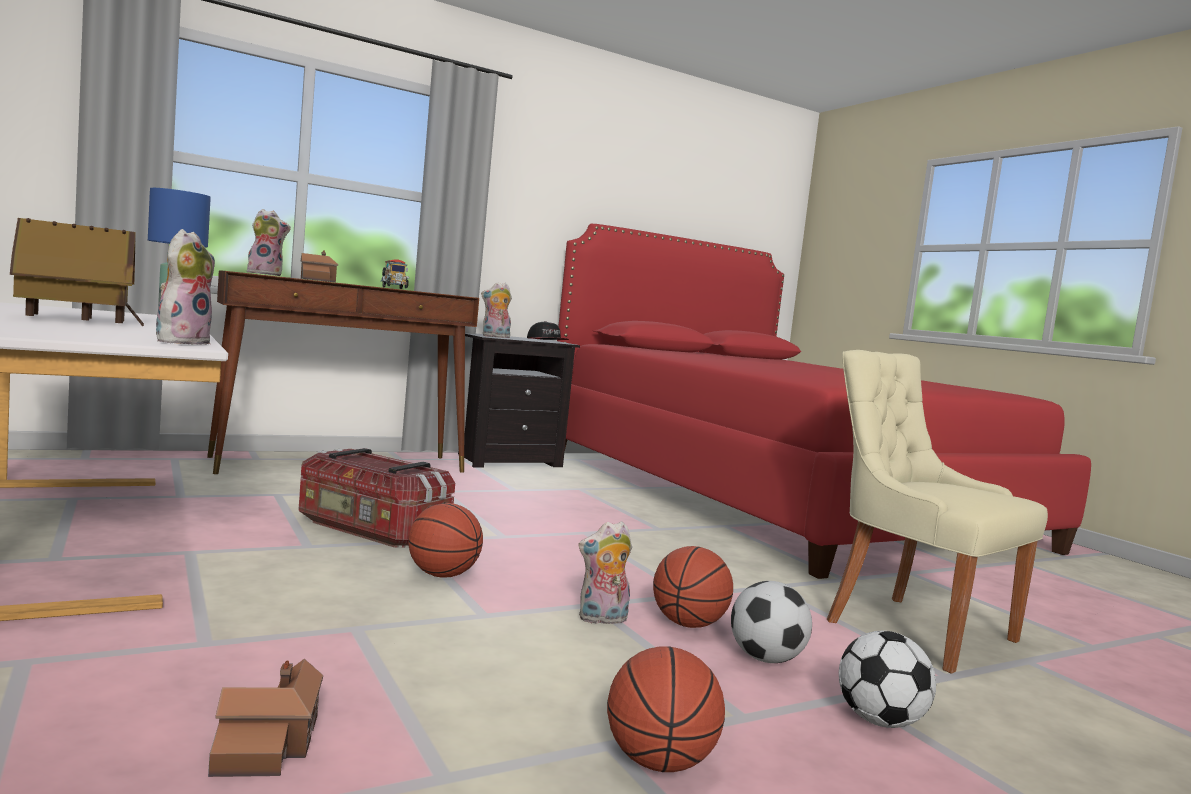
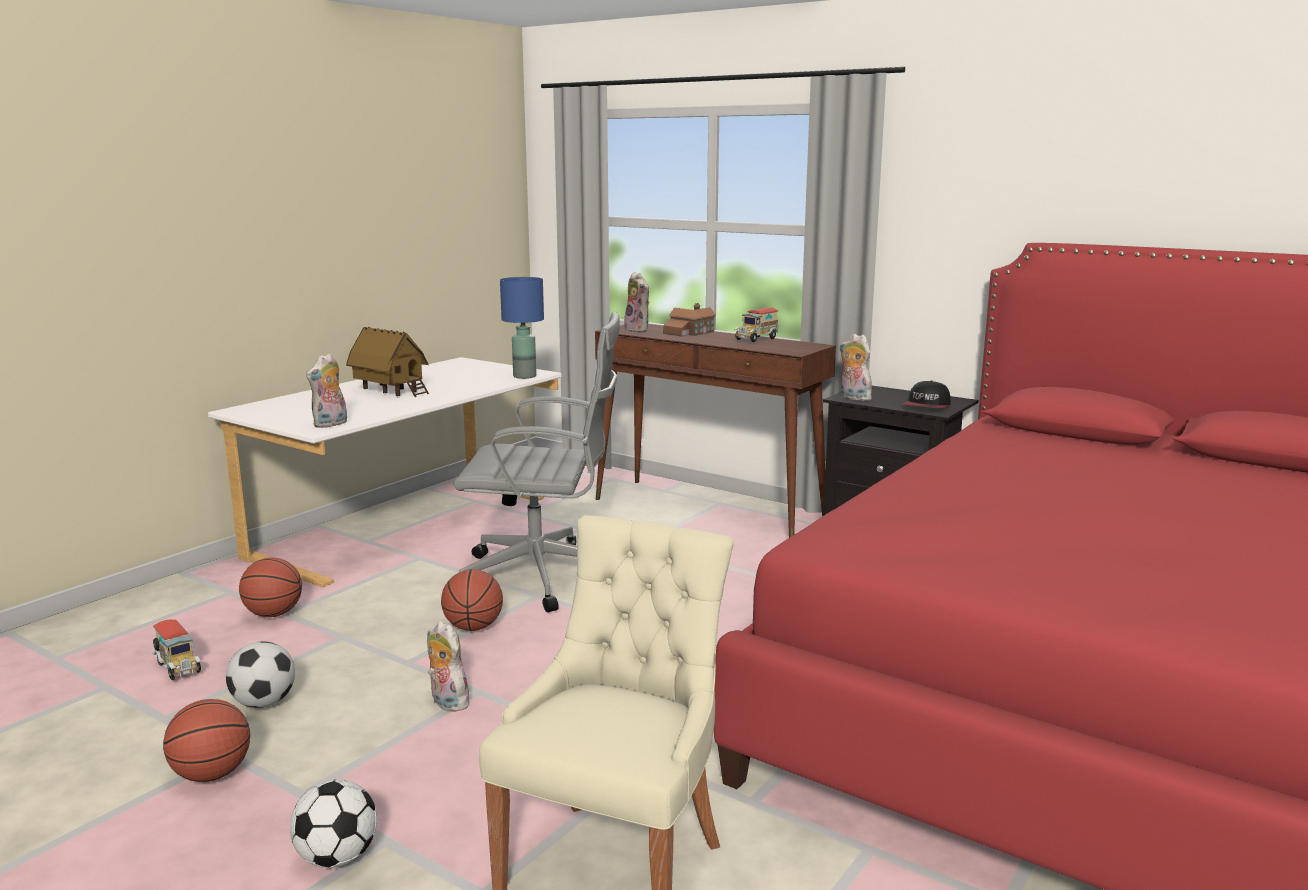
camera: 65 degrees right, 10 degrees up
(182, 342) = (331, 424): plush toy -> plush toy turned 135 degrees clockwise
(268, 744) = (177, 668): toy house -> toy truck
(370, 530) = (543, 577): storage box -> grey office chair
(688, 624) = (476, 738): basketball -> basketball (273, 614)
(766, 659) = (430, 786): football -> football (264, 703)

